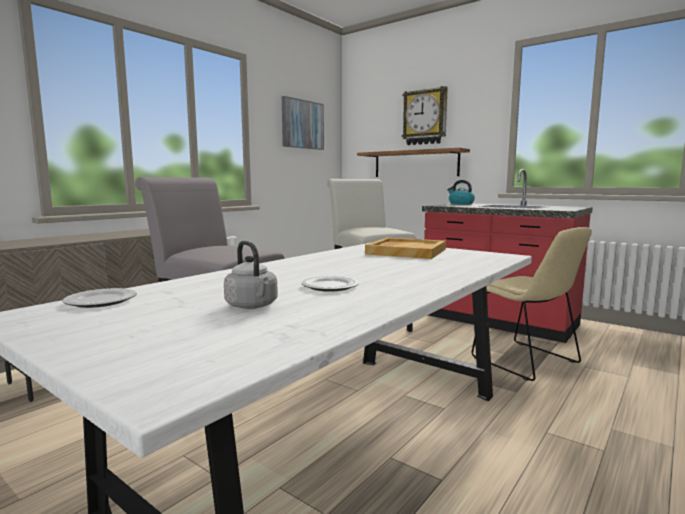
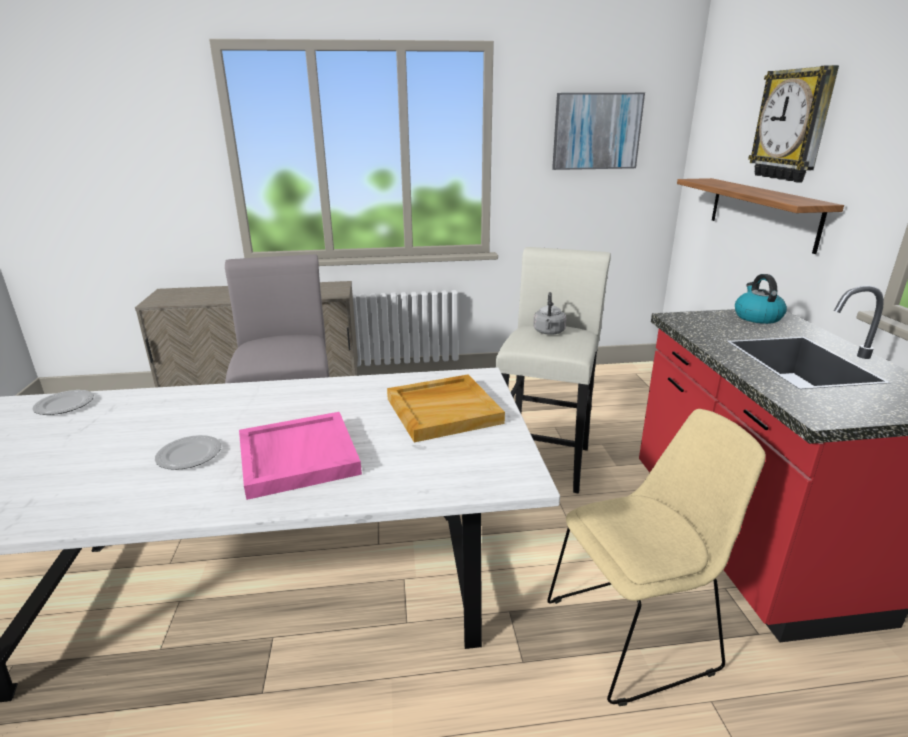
camera: 45 degrees right, 15 degrees up
(253, 306) = (85, 459): grey kettle -> grey kettle (549, 332)
(396, 272) = (297, 457): none -> pink tray
(527, 362) = (635, 632): beige chair -> beige chair turned 120 degrees counterclockwise

